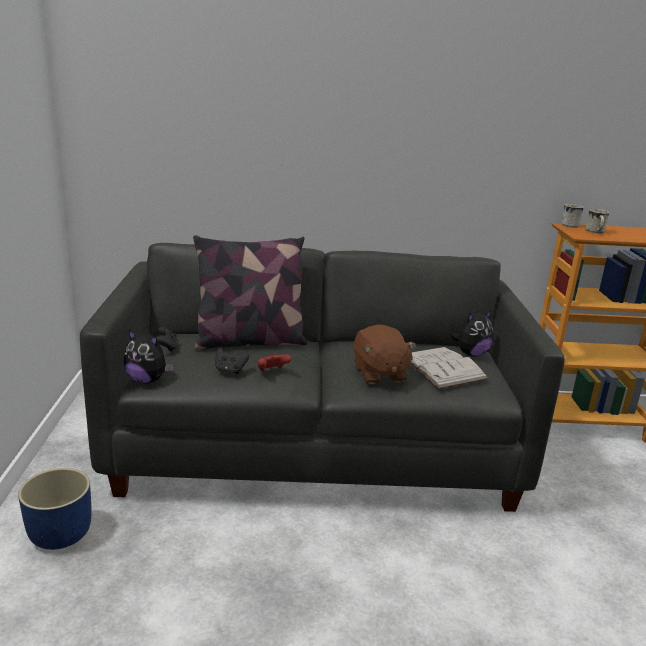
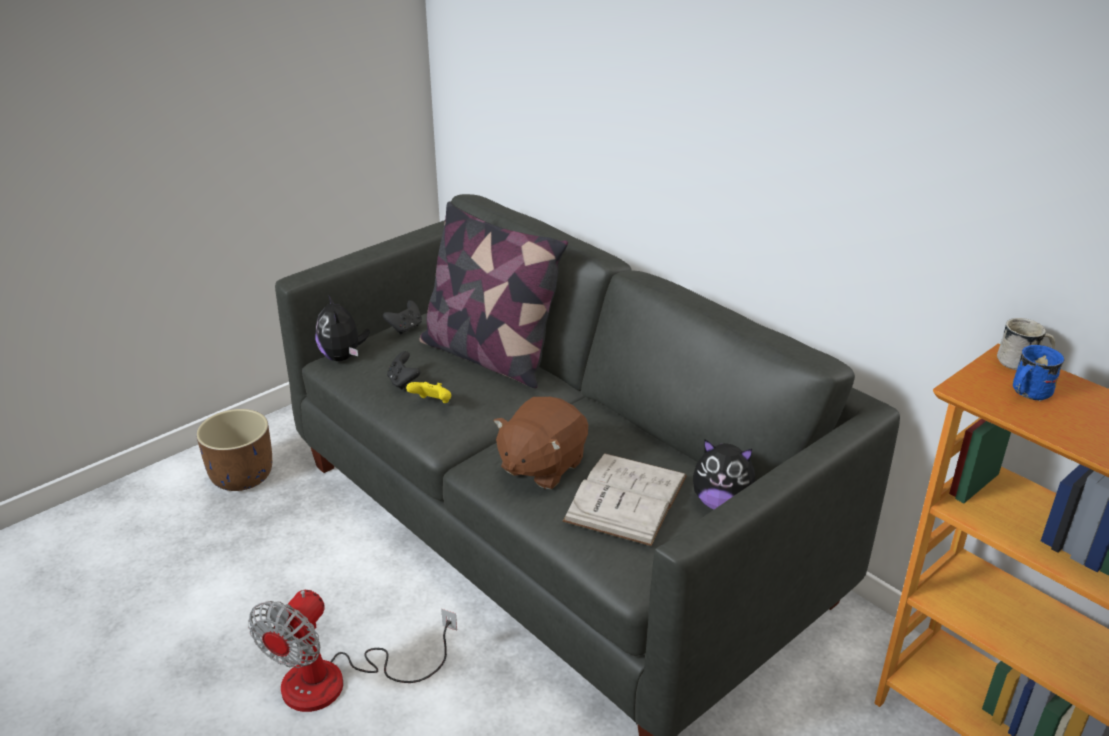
camera: 50 degrees right, 10 degrees up
(61, 534) = (241, 477): blue planter -> brown planter
(272, 371) = (432, 403): red game controller -> yellow game controller
(334, 594) = (337, 682): none -> fan
(595, 232) = (1027, 393): white mug -> blue mug

